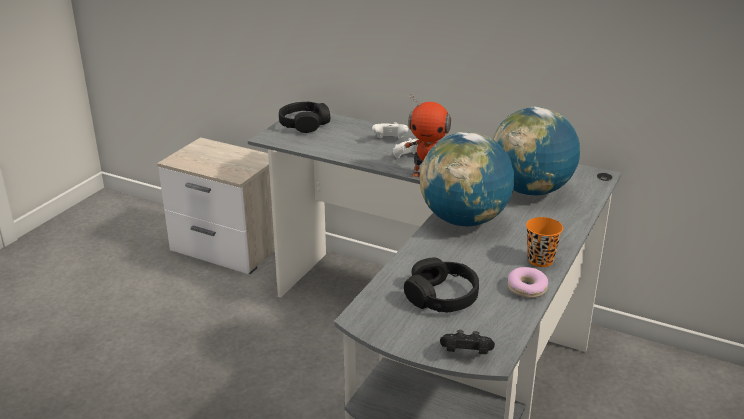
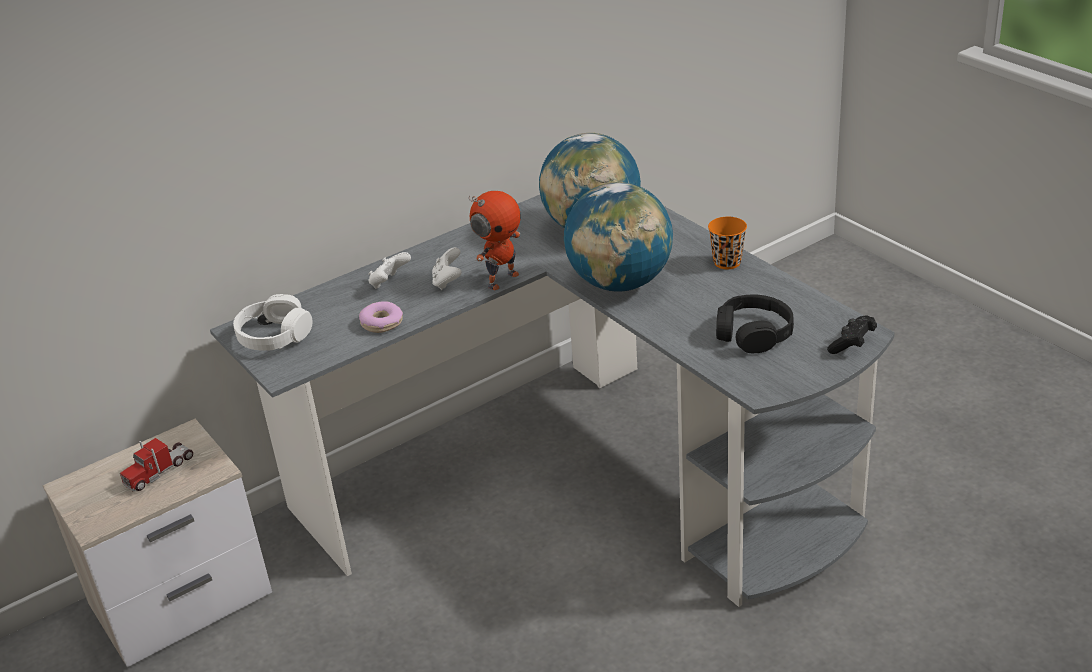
camera: 60 degrees left, 5 degrees up
(227, 161) = (159, 471): none -> toy truck
(304, 124) = (274, 335): black headphones -> white headphones
(526, 288) = (769, 284): donut -> donut (382, 323)

